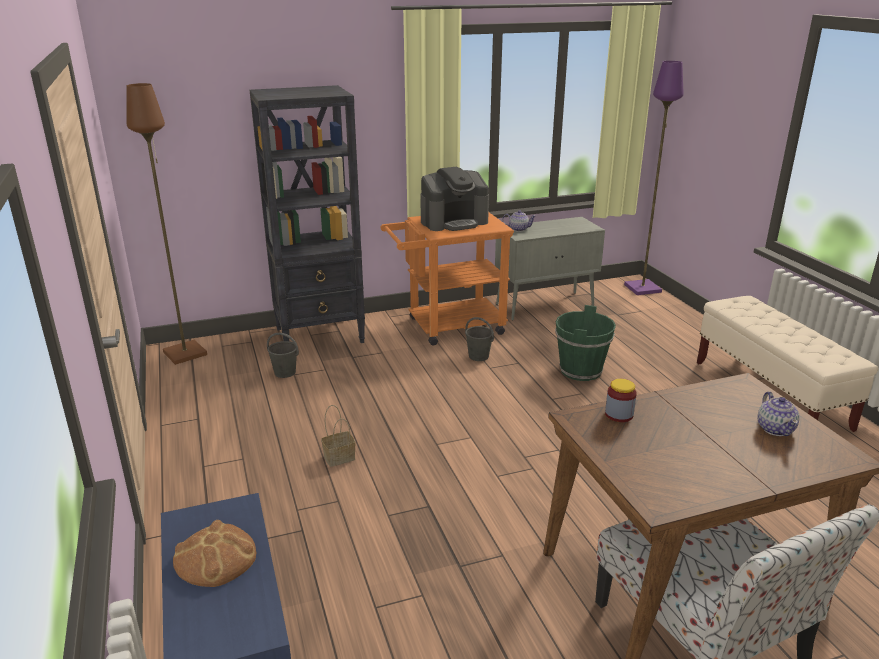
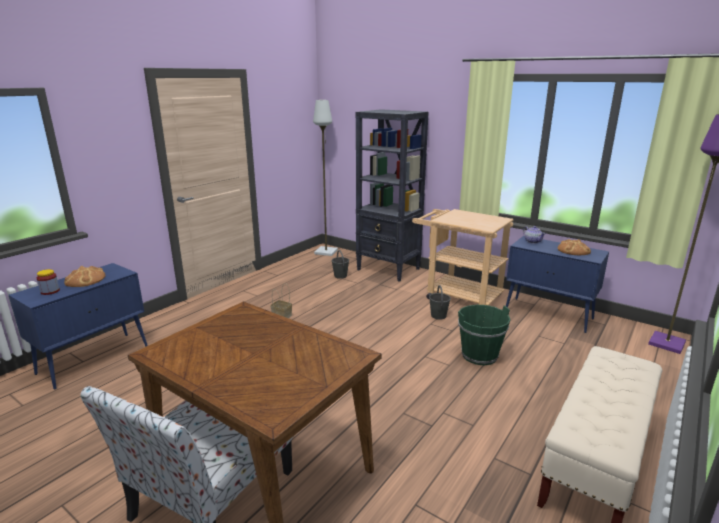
camera: 55 degrees right, 5 degrees down
(185, 353) = (326, 252): brown floor lamp -> grey floor lamp
(447, 327) = (457, 295): orange cart -> beige cart
(454, 222) = (470, 218): coffee machine -> none
(545, 306) = (549, 315): grey cabinet -> blue cabinet
(563, 225) = (573, 250): none -> bread
(619, 414) = (259, 320): jar -> jar (50, 291)
(775, 429) = (292, 378): teapot -> none

